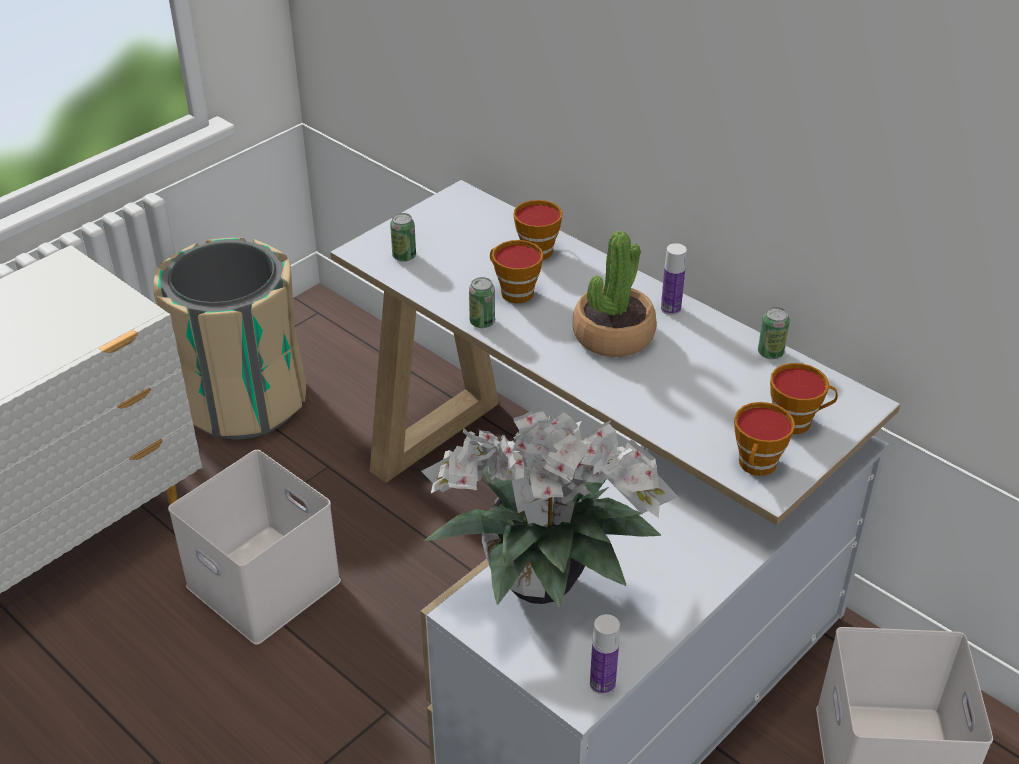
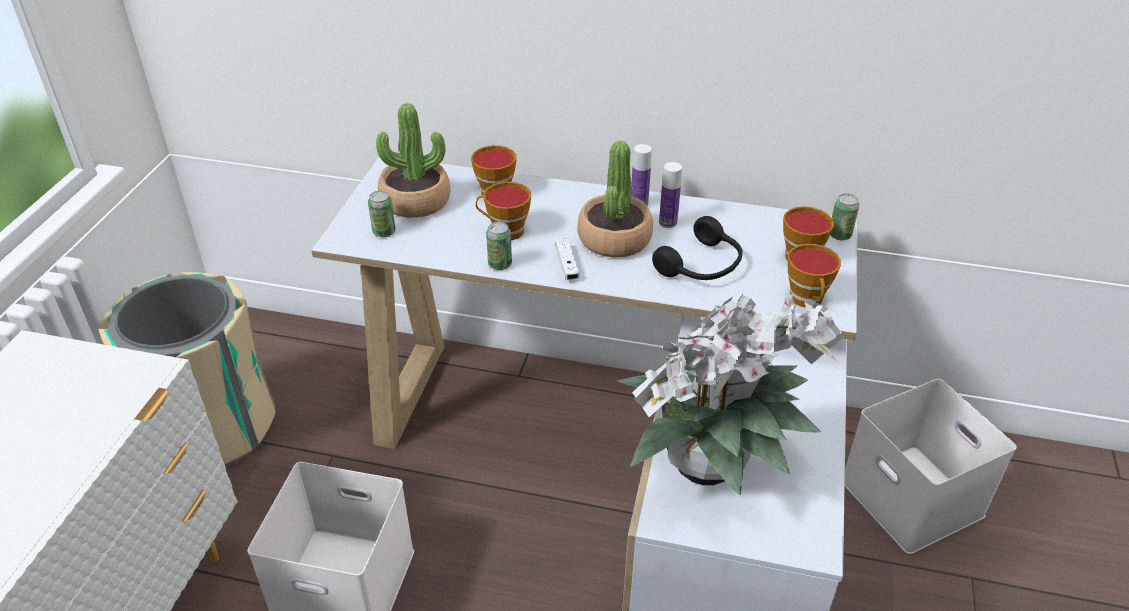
camera: 30 degrees left, 0 degrees up
(456, 235) = (415, 201): none -> potted plant
(544, 345) = (567, 265): none -> white game controller
(602, 684) = (821, 526): bottle -> bottle (668, 223)
(677, 393) = (702, 266): none -> black headphones
(770, 353) = (739, 212): can -> can (839, 235)

